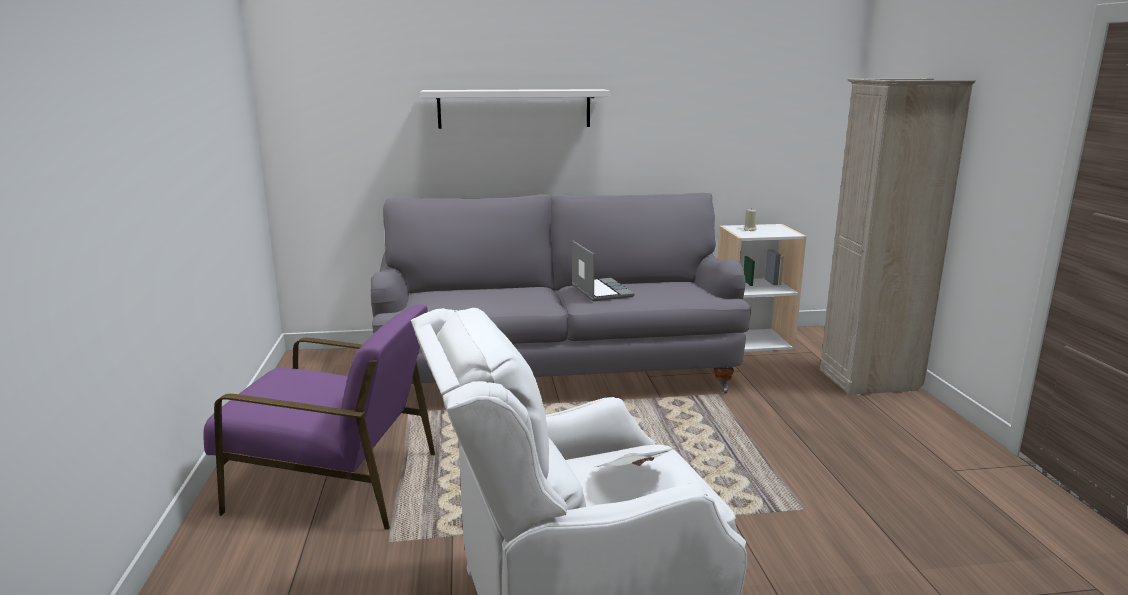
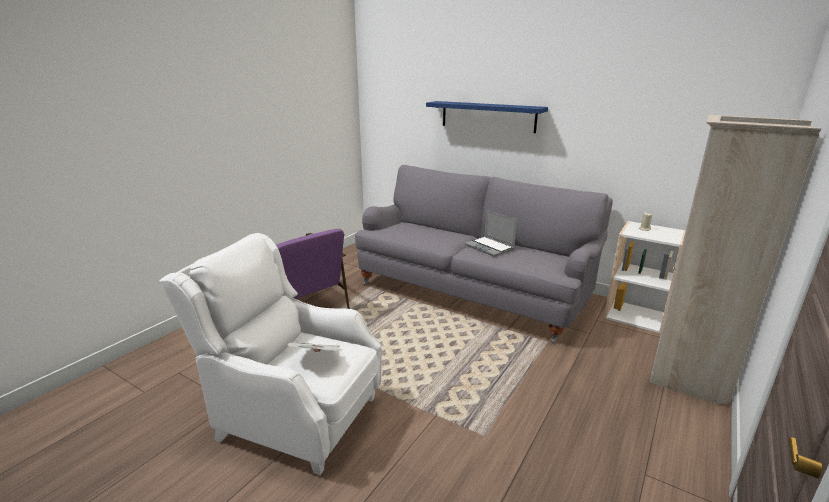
camera: 40 degrees right, 5 degrees up
(514, 108) = (487, 116): white shelf -> blue shelf
(600, 291) = (490, 247): laptop -> laptop turned 120 degrees clockwise

